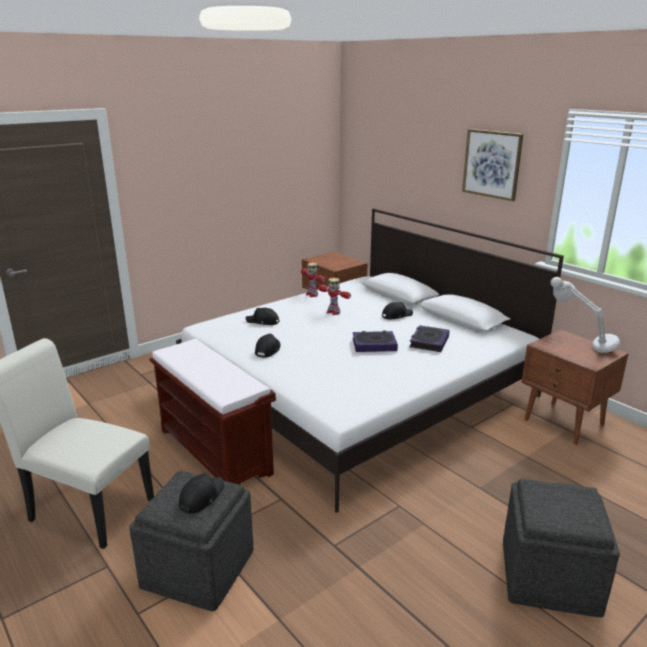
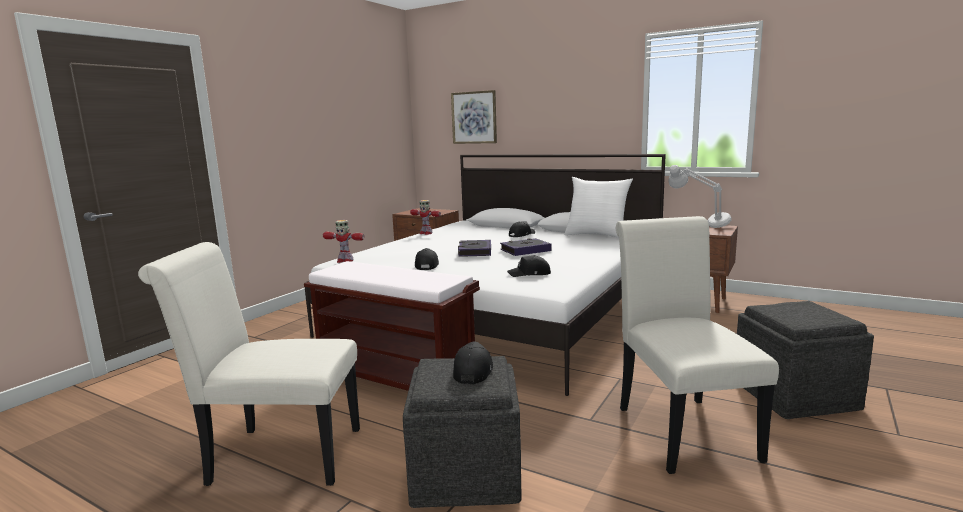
camera: 20 degrees left, 10 degrees down
(263, 321) = (399, 251): black cap -> black cap (530, 274)
(333, 312) = (460, 239): toy robot -> toy robot (344, 261)
(404, 579) = (680, 427): none -> white chair
(429, 342) = (571, 243): book -> book (475, 252)
(469, 332) = (597, 235): none -> white pillow
(492, 164) = (577, 93): picture -> picture (474, 117)

